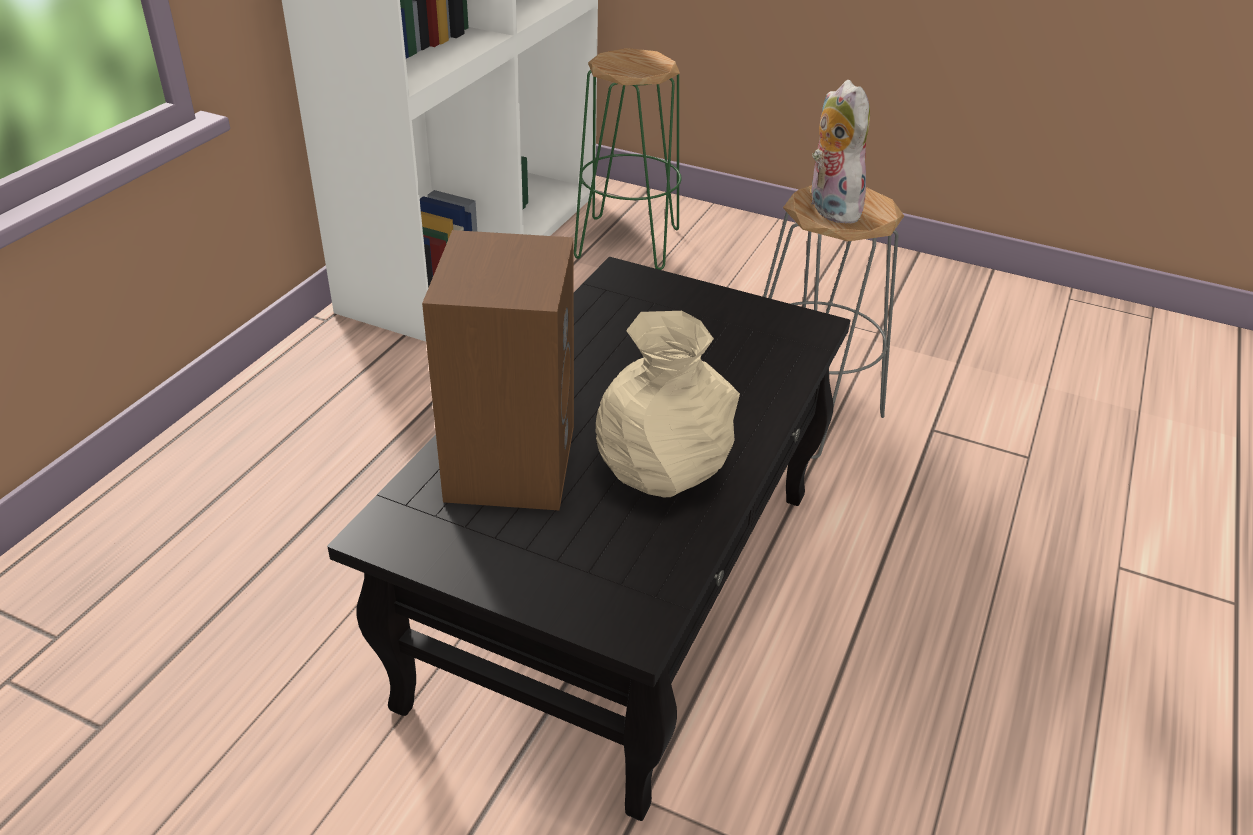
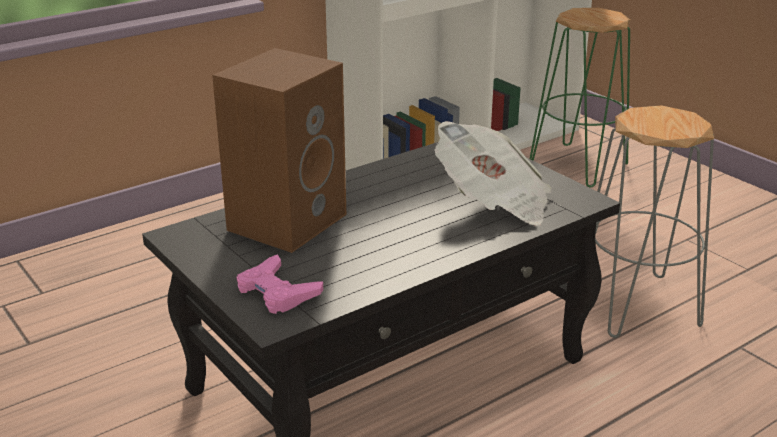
camera: 30 degrees right, 10 degrees down
(596, 579) = (277, 292): none -> pink game controller
(662, 469) = (381, 249): beige vase -> none
(723, 357) = (493, 202): none -> newspaper
(829, 208) = (648, 121): plush toy -> none

